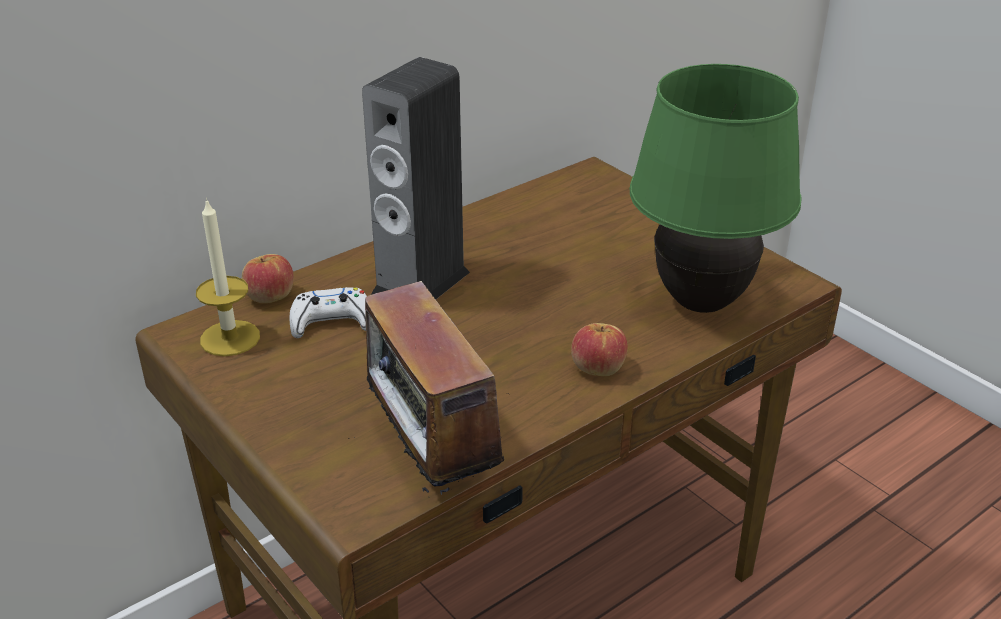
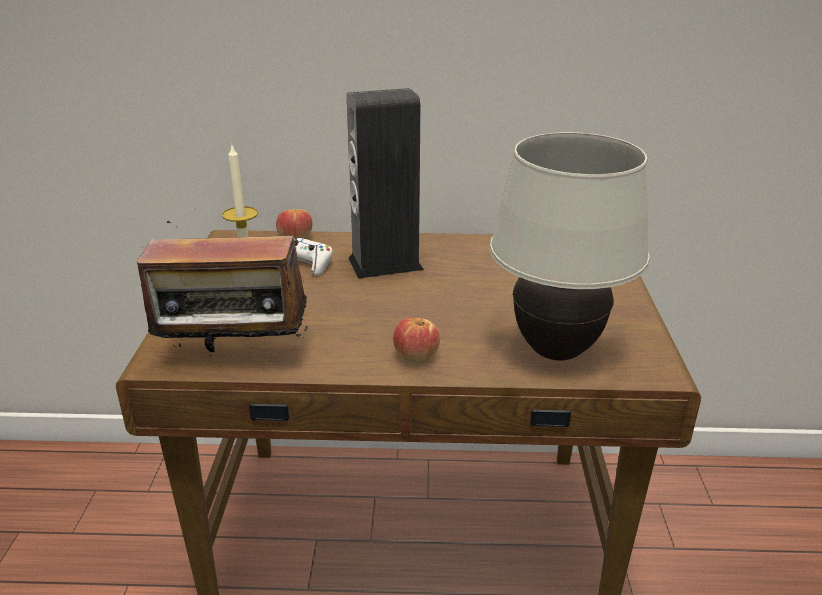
camera: 40 degrees right, 5 degrees down
(431, 464) = (234, 358): radio -> radio turned 105 degrees counterclockwise
(701, 302) = (555, 351): green table lamp -> white table lamp

